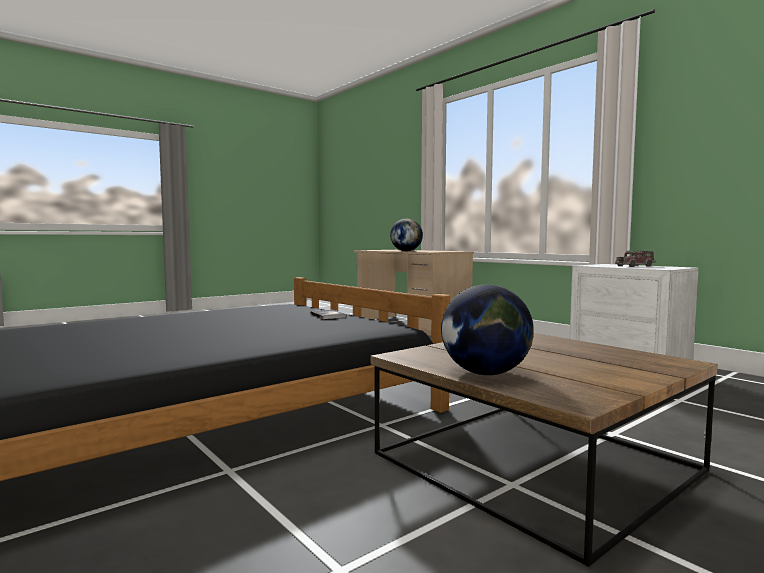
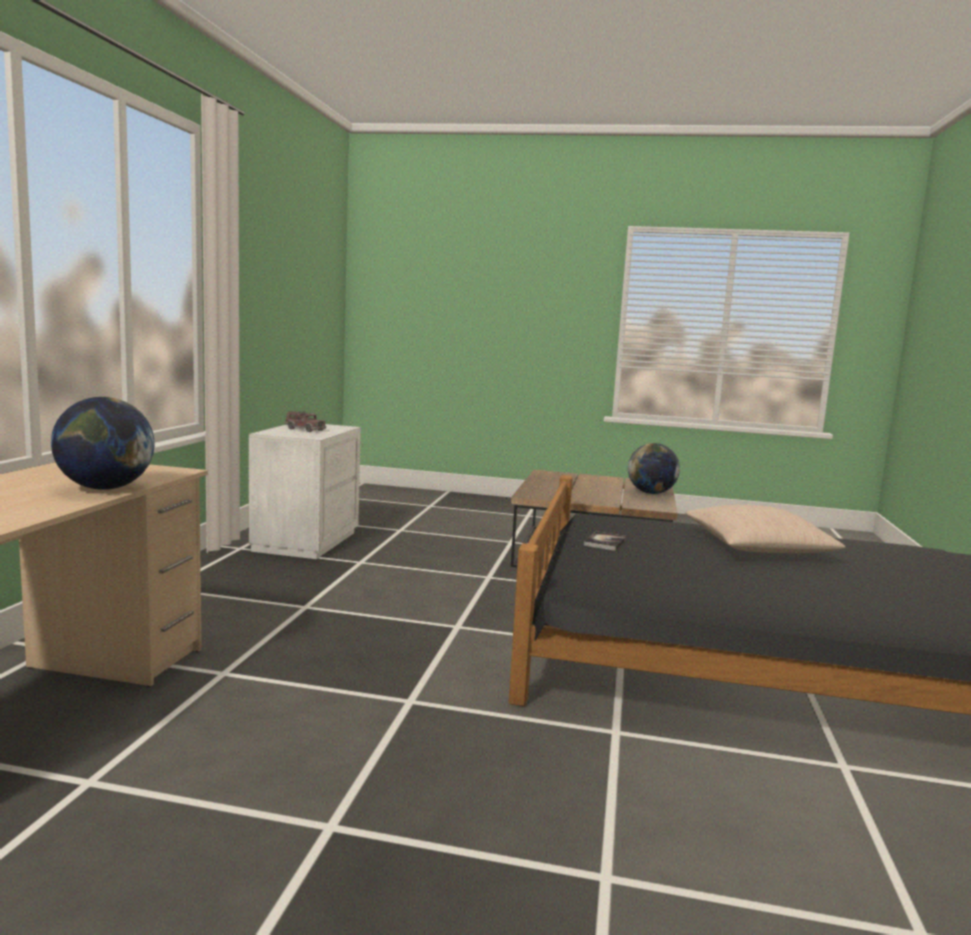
camera: 130 degrees left, 5 degrees up
(224, 334) = (758, 548): none -> beige pillow

